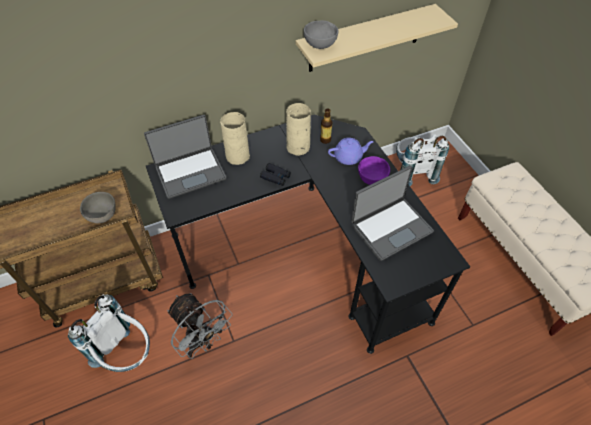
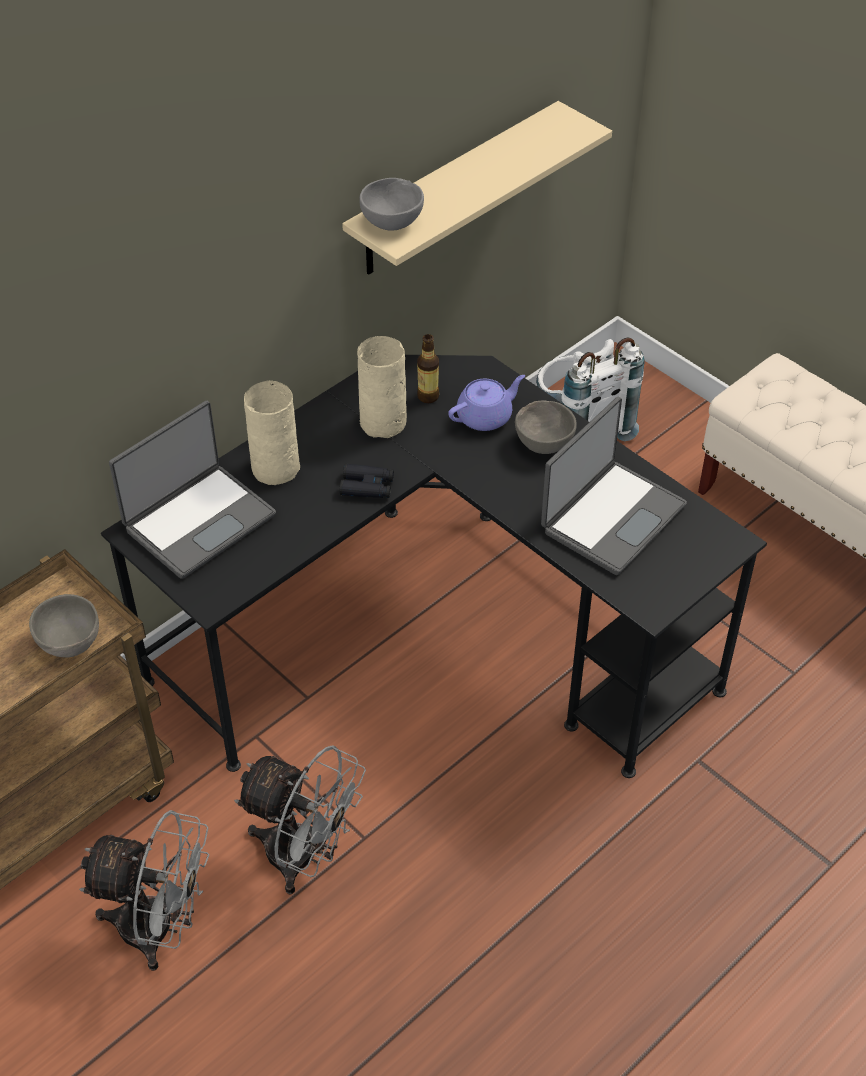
camera: 20 degrees left, 5 degrees down
(127, 354) = (160, 929): white backpack -> grey fan
(372, 178) = (544, 443): purple bowl -> grey bowl

